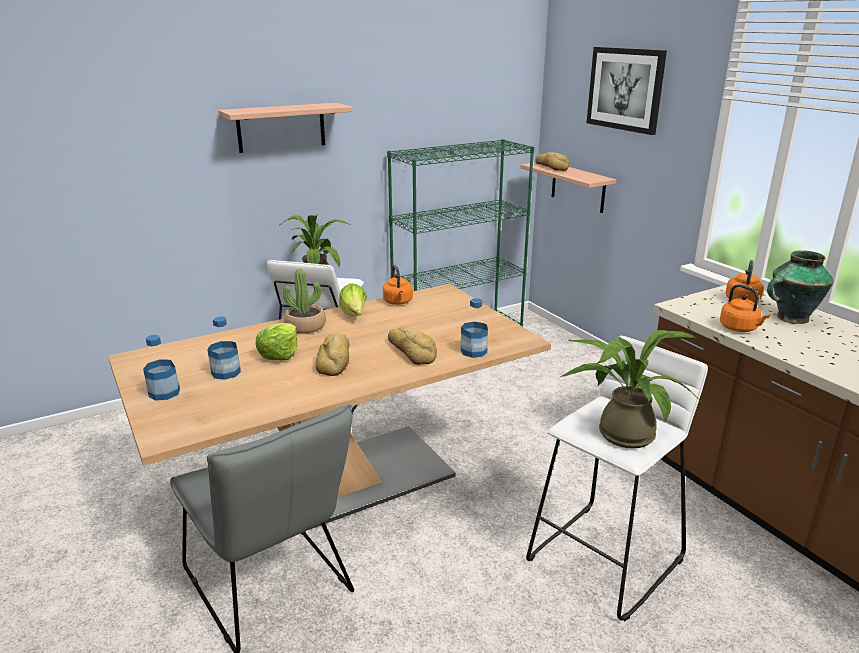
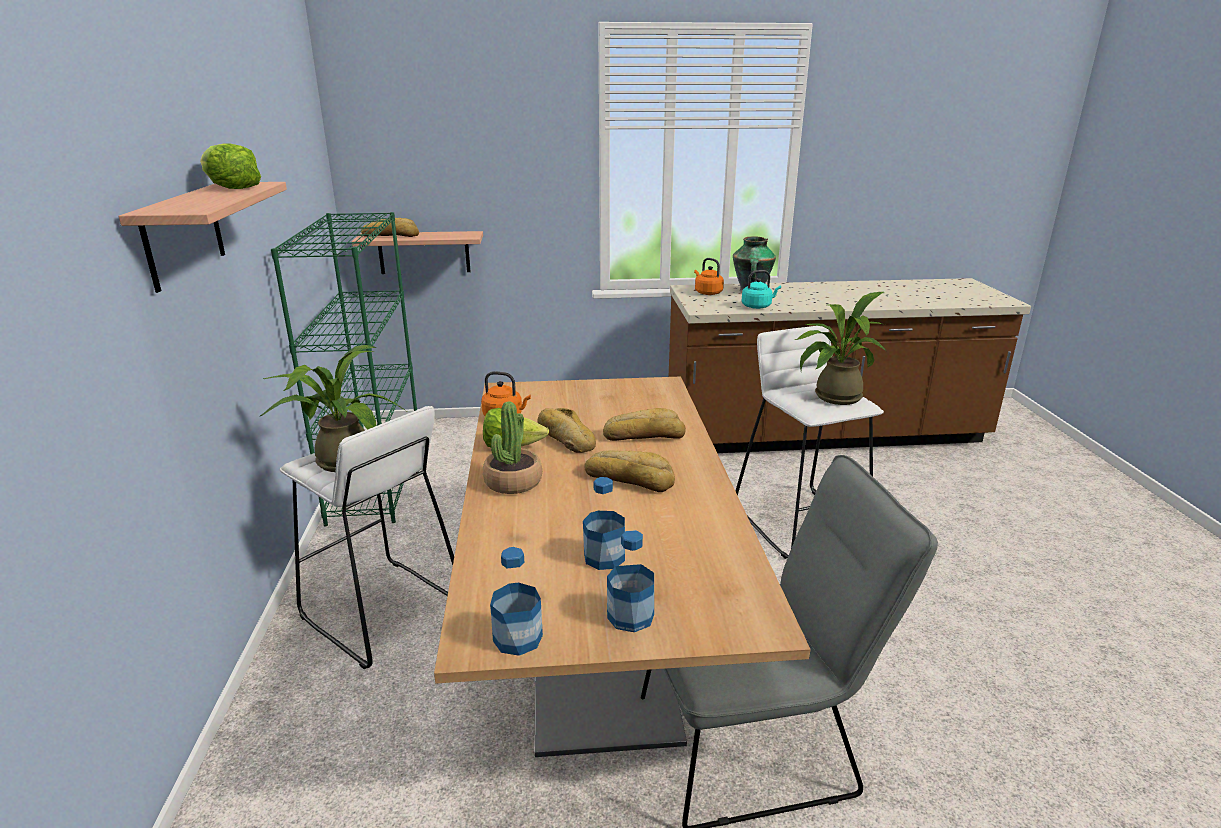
camera: 65 degrees left, 0 degrees up
(279, 354) = (581, 511): lettuce -> lettuce (231, 188)
(381, 327) = (565, 438): none -> bread
(473, 351) = (670, 408): bottle -> bottle (517, 638)
(625, 89) = (473, 132): picture -> none
(740, 328) = (758, 306): orange kettle -> turquoise kettle

